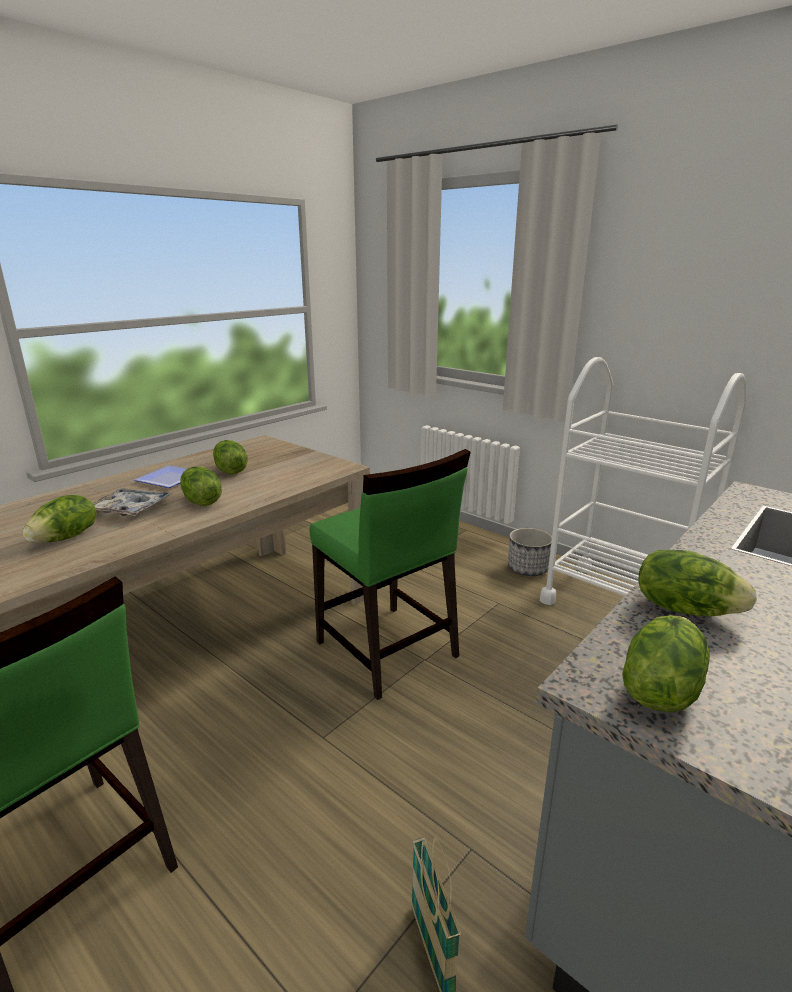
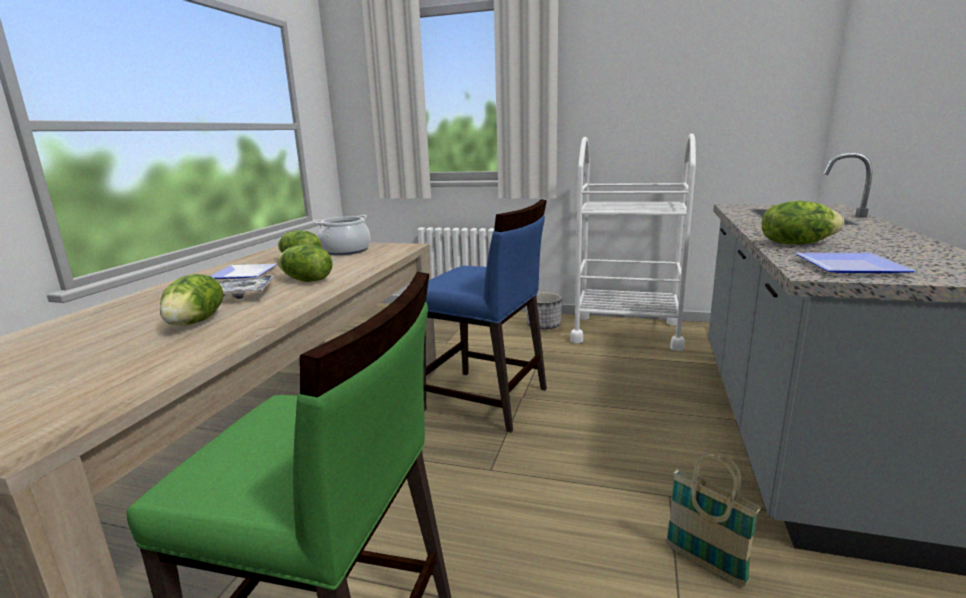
camera: 25 degrees left, 5 degrees down
(284, 462) = (346, 251): none -> cooking pot
(386, 650) = (486, 400): green chair -> blue chair
(659, 688) = (848, 268): lettuce -> plate

